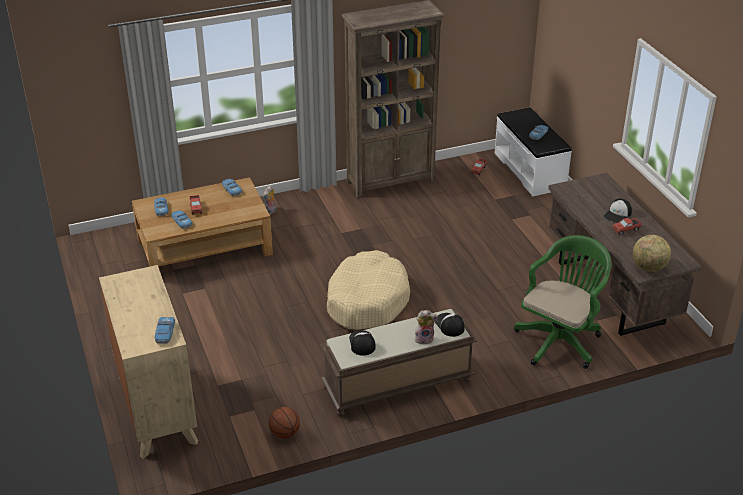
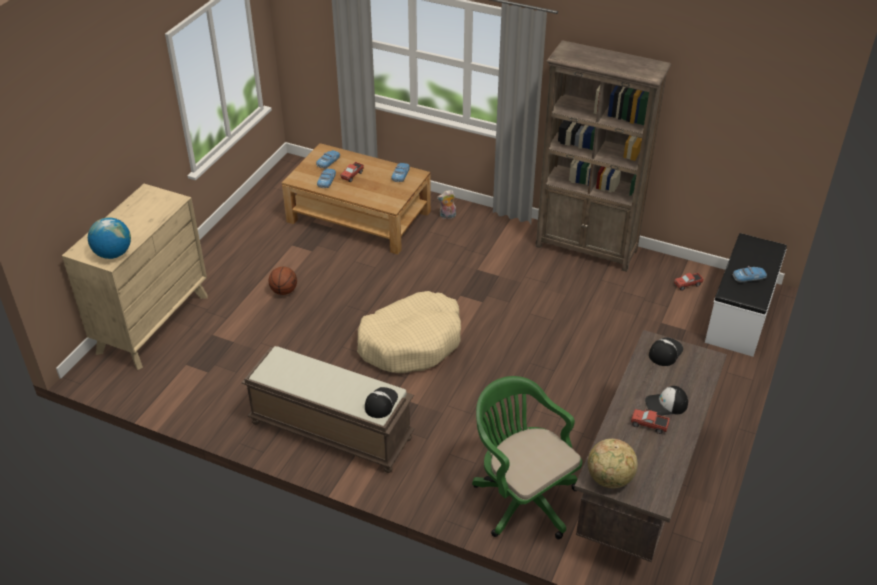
camera: 45 degrees right, 5 degrees up
(165, 333) = (113, 254): toy car -> globe
(284, 433) = (199, 406): basketball -> basketball (284, 291)
(362, 343) = (293, 368): cap -> cap (665, 352)
(424, 338) = (343, 400): plush toy -> none
(560, 340) = (521, 497): green office chair -> green office chair turned 120 degrees counterclockwise

